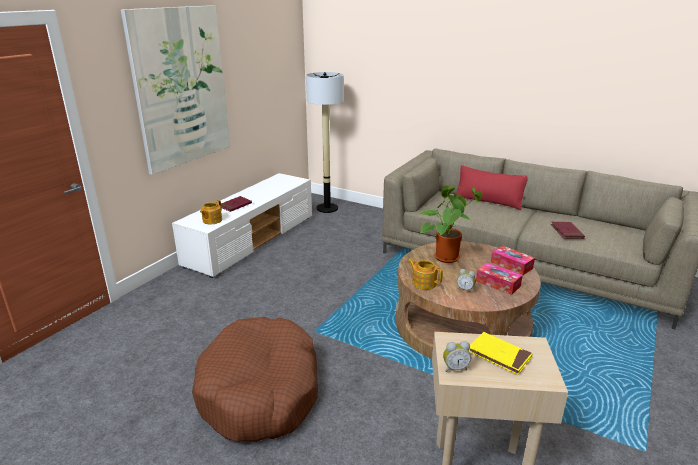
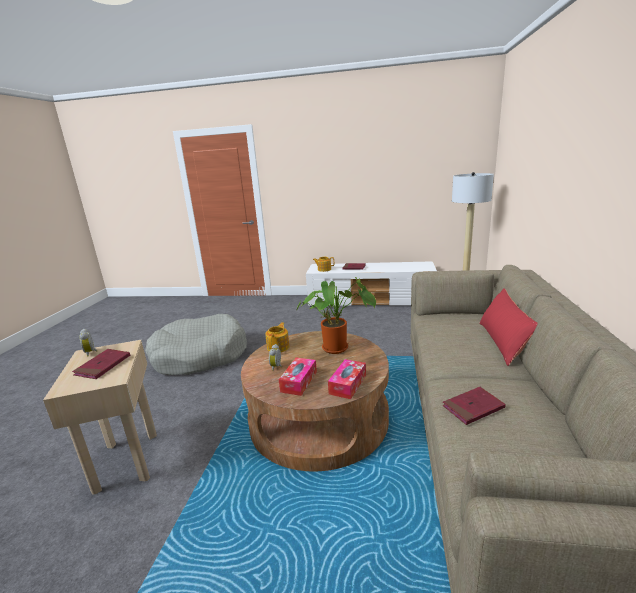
camera: 70 degrees right, 5 degrees down
(181, 87) = (334, 175): picture -> none
(260, 391) = (199, 355): brown dog bed -> grey dog bed
(499, 355) = (103, 366): yellow book -> red book

